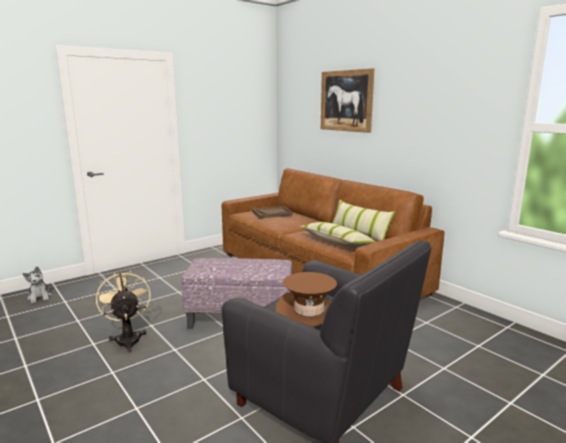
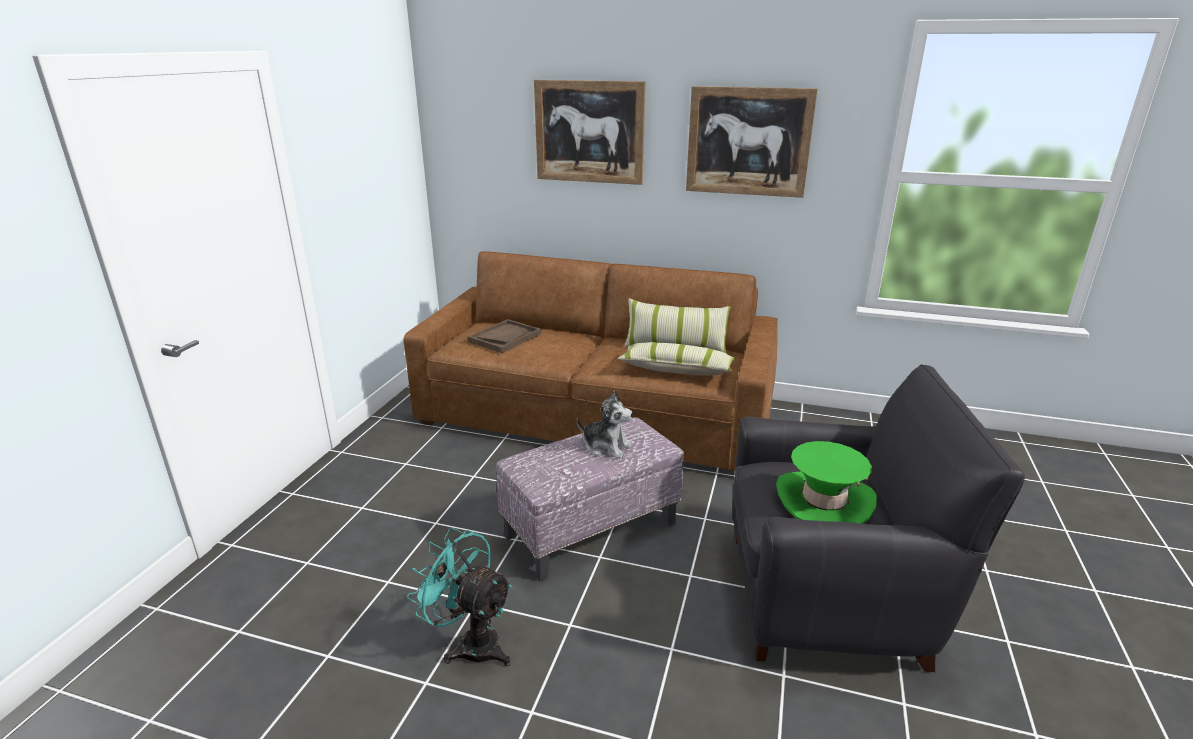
camera: 35 degrees left, 10 degrees up
(40, 297) = (163, 647): plush toy -> plush toy (606, 447)
(128, 338) = (471, 643): beige fan -> turquoise fan
(309, 313) = (824, 501): brown hat -> green hat
(429, 104) = (748, 142): none -> picture

